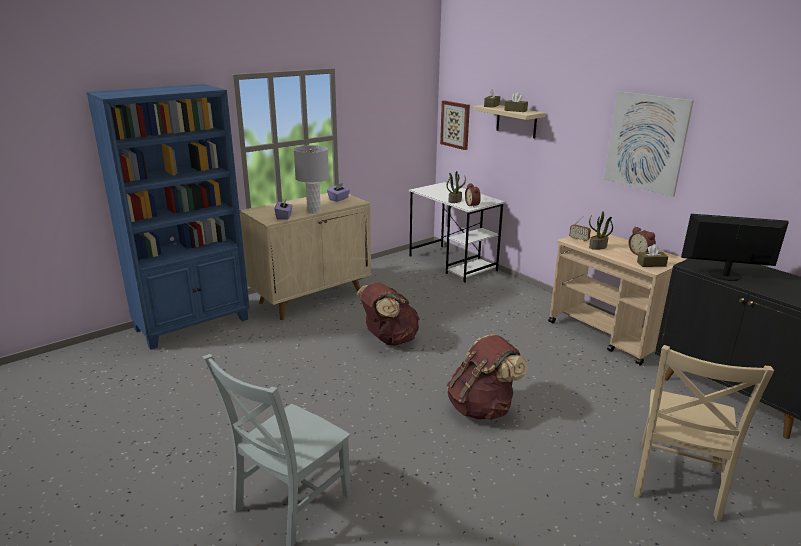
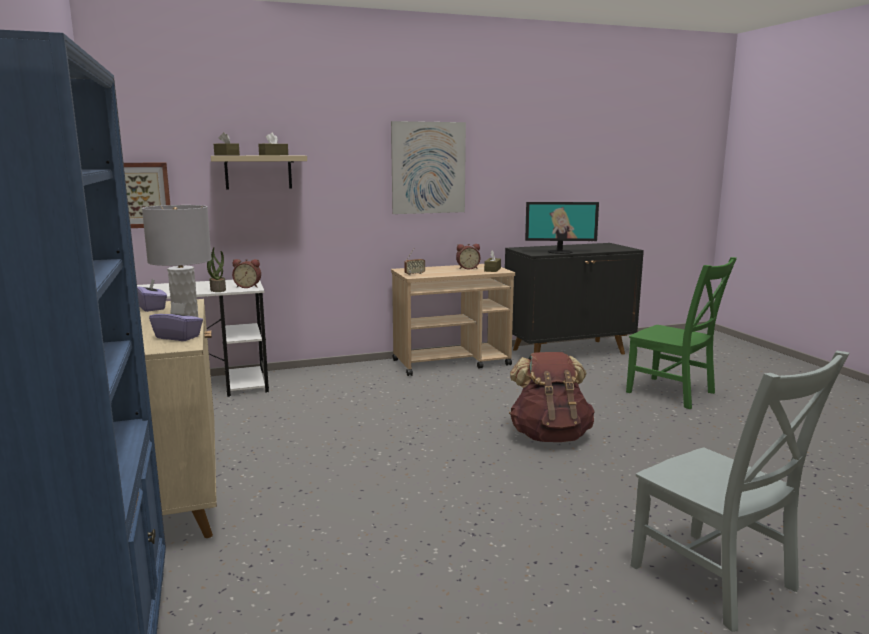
camera: 70 degrees left, 10 degrees down
(389, 339) = (366, 459): brown backpack -> none
(598, 247) = (440, 273): potted plant -> none
(676, 483) = (674, 393): beige chair -> green chair
(724, 275) = (560, 252): monitor -> monitor turned 120 degrees counterclockwise

